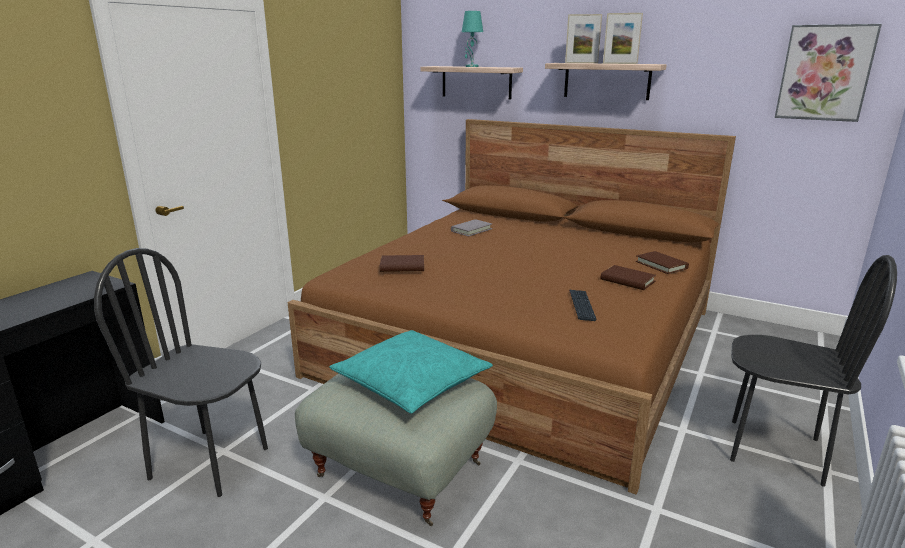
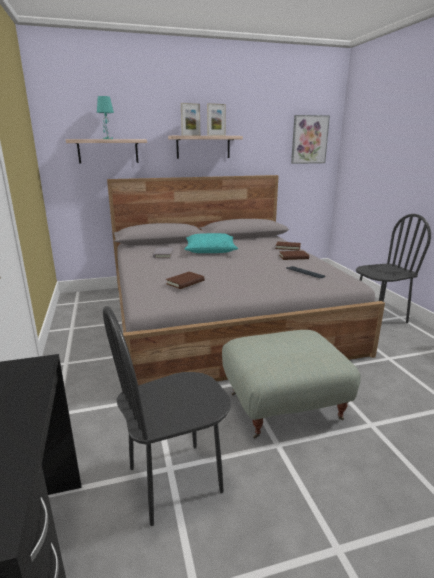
camera: 45 degrees left, 0 degrees up
(411, 382) = (289, 343): turquoise pillow -> turquoise pillow (210, 250)
(523, 341) = (223, 316): brown bed -> grey bed

